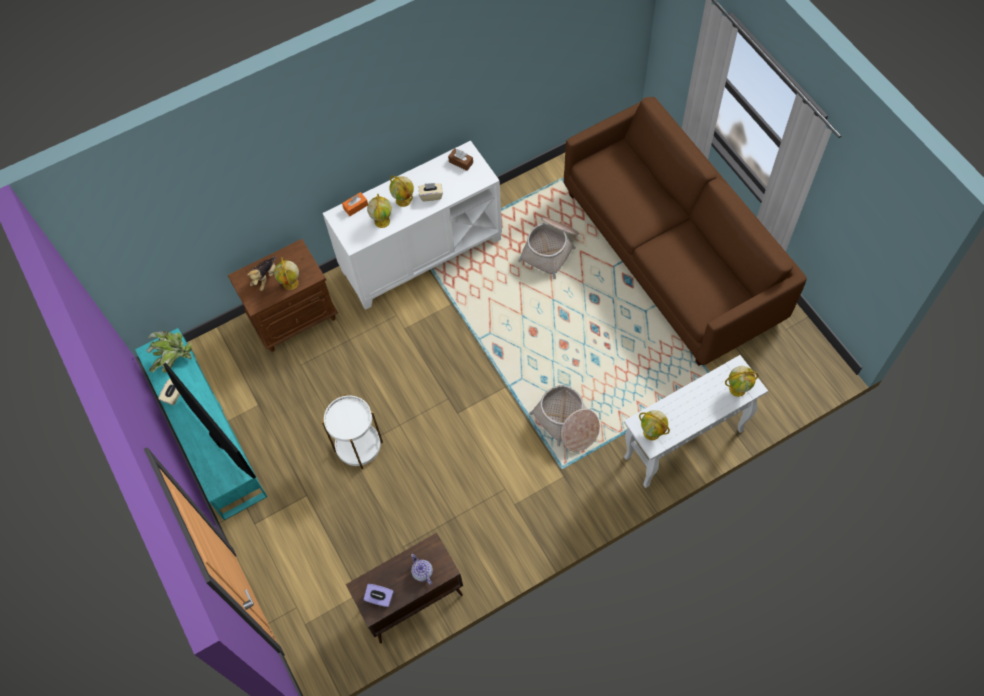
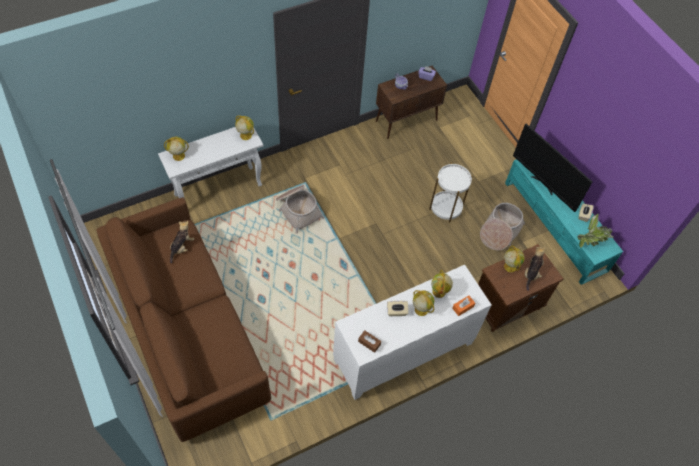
camera: 175 degrees right, 5 degrees down
(550, 249) = (291, 347): basket -> basket (499, 231)
(698, 289) = (182, 247): none -> plush toy

